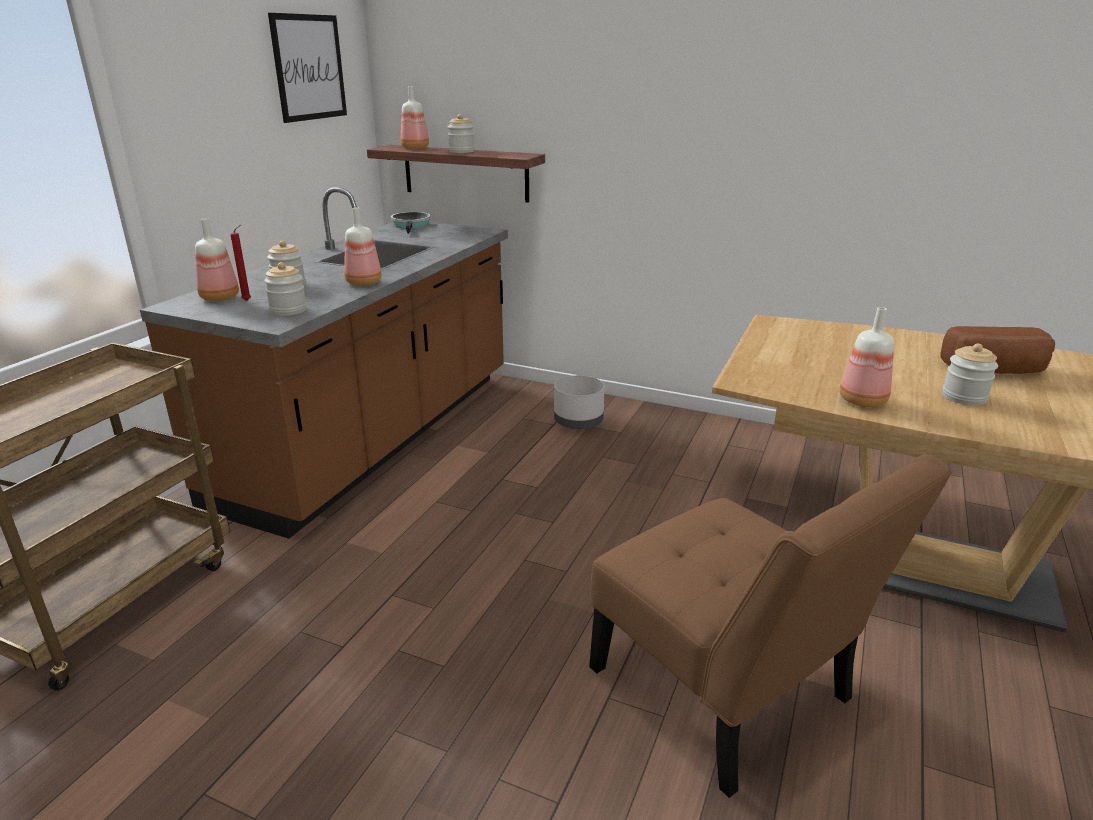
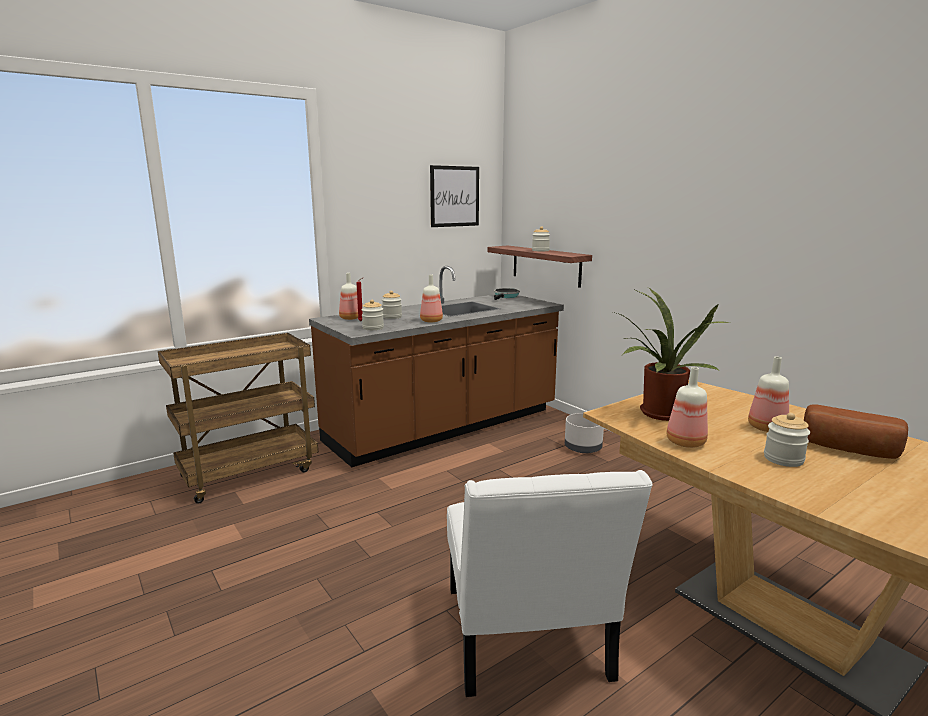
camera: 30 degrees right, 10 degrees down
(415, 148) = (517, 247): bottle -> bottle (766, 427)
(728, 694) = (527, 640): brown chair -> white chair
(791, 370) = (658, 414): none -> potted plant

